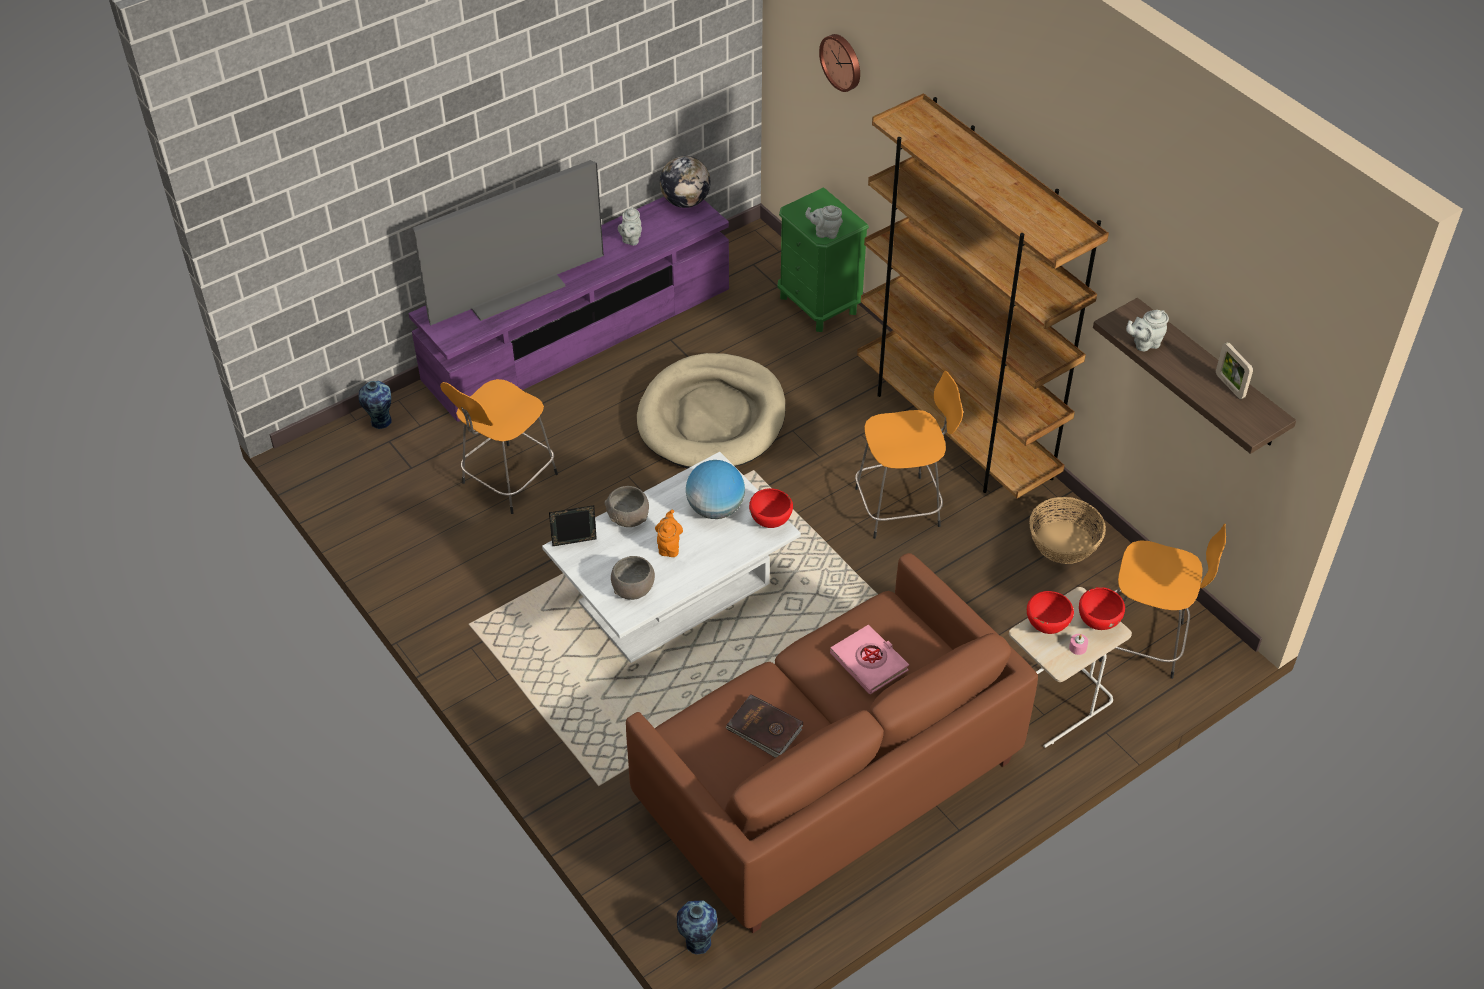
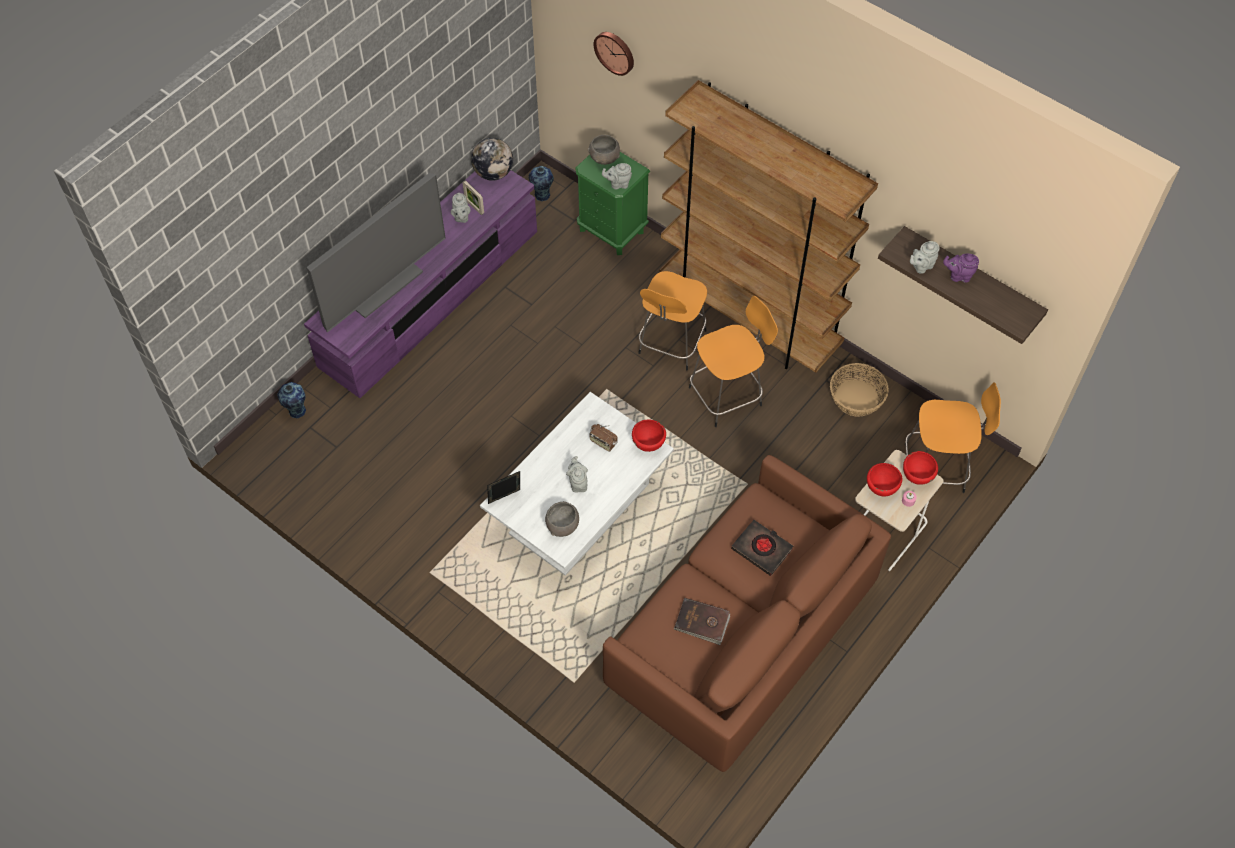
camera: 15 degrees left, 10 degrees up
(507, 480) = (417, 441): orange stool -> orange stool (671, 344)
(628, 518) = (538, 466): grey bowl -> grey bowl (604, 158)
(669, 546) = (578, 483): orange teapot -> grey teapot
(697, 943) = (687, 789): vase -> vase (542, 196)
(712, 418) = (560, 350): beige dog bed -> none
(715, 509) = (603, 442): globe -> radio
(869, 662) = (762, 549): pink book -> black book
(1189, 362) = (958, 275): none -> purple teapot
(1229, 386) = (993, 290): picture frame -> picture frame (474, 207)

